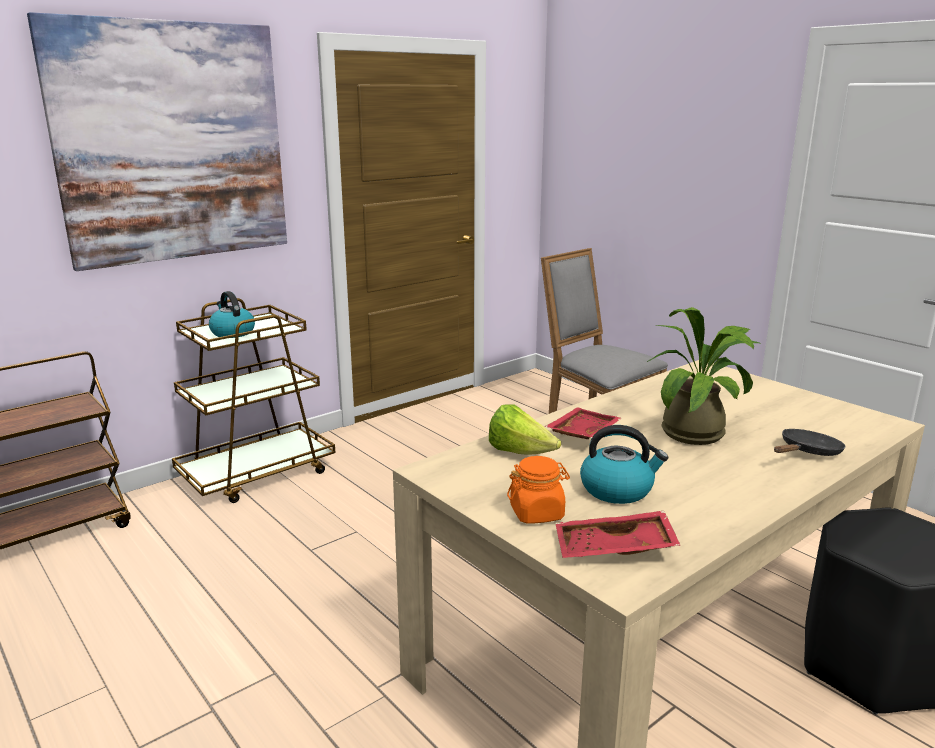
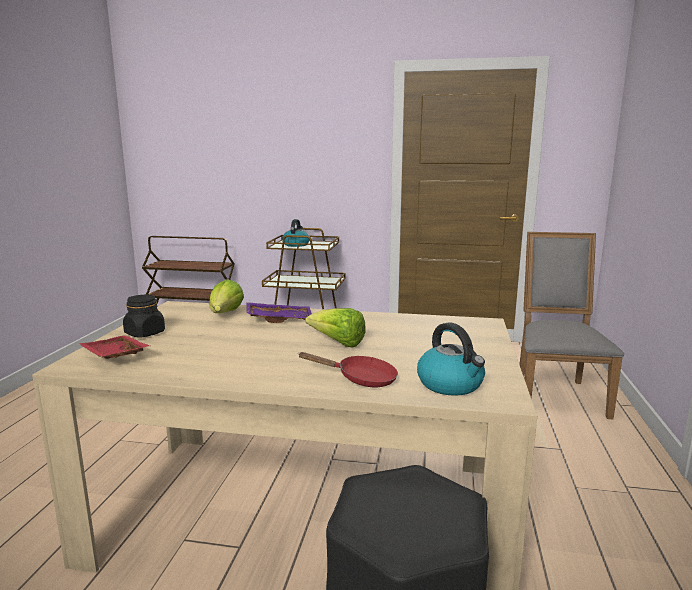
camera: 50 degrees right, 5 degrees down
(173, 143) = (293, 131): picture -> none
(537, 513) = (145, 333): orange jar -> black jar
(582, 433) = (279, 319): red tray -> purple tray
(618, 489) = (202, 342): kettle -> kettle (451, 384)
(699, 432) = (338, 343): potted plant -> lettuce
(807, 452) = (360, 379): black frying pan -> red frying pan

